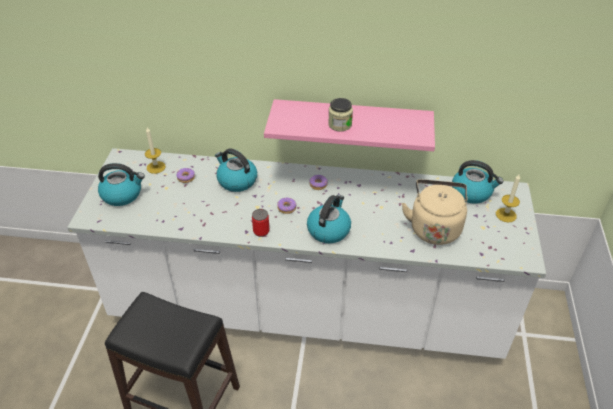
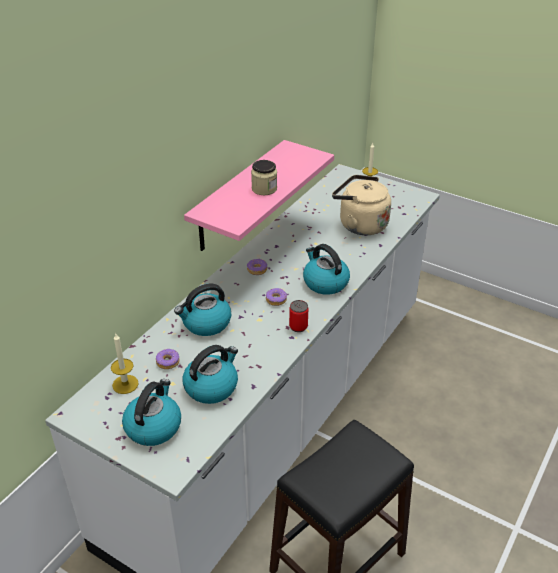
camera: 65 degrees left, 5 degrees down
(472, 192) = (331, 192): kettle -> kettle (211, 386)

